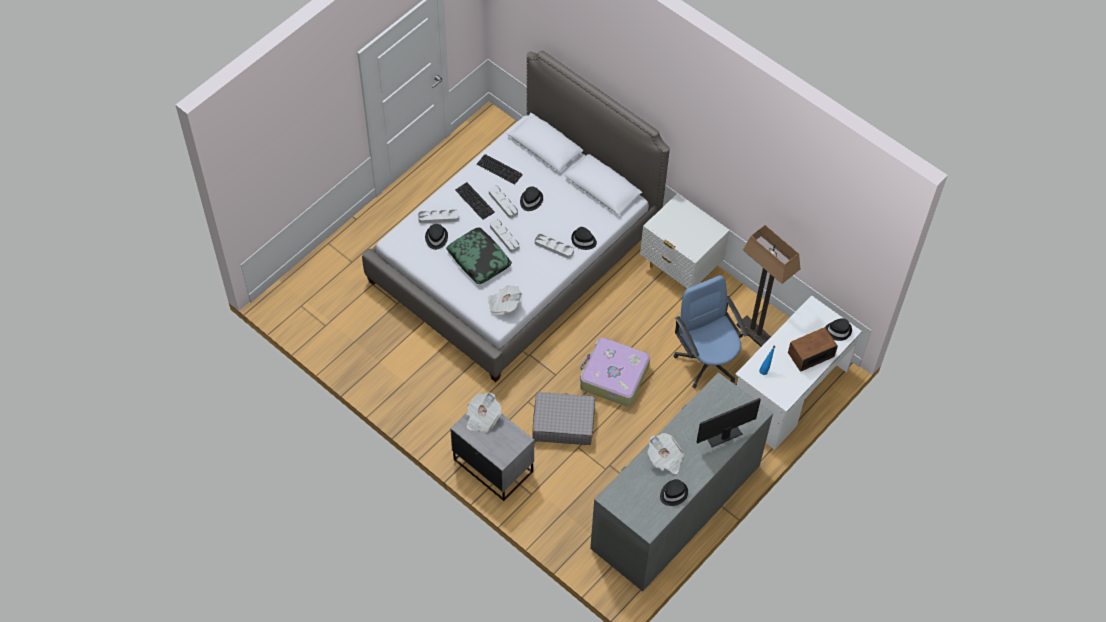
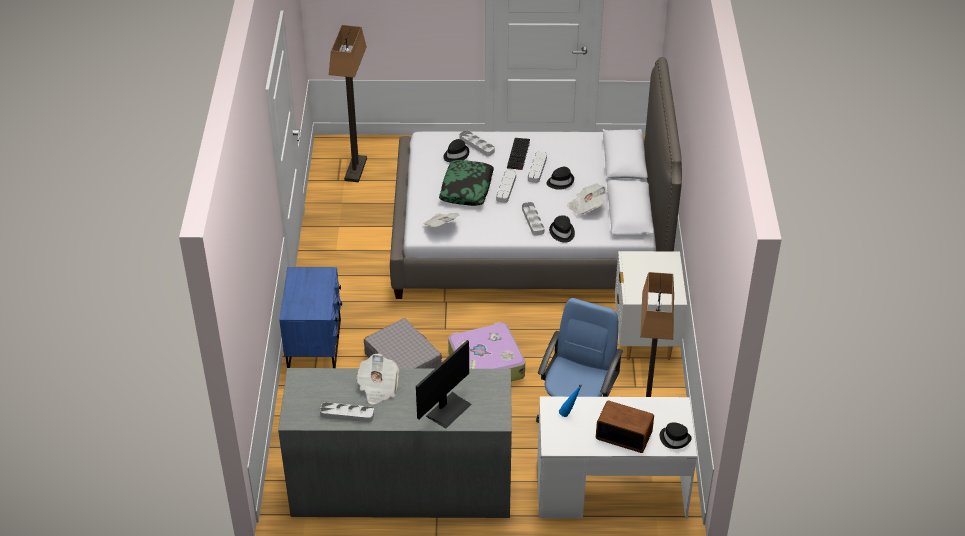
camera: 50 degrees right, 15 degrees down
(325, 305) = (355, 169): none -> floor lamp
(482, 418) = (317, 278): newspaper -> newspaper (586, 207)
(493, 465) = (315, 346): grey nightstand -> blue nightstand
(500, 169) = (567, 149): keyboard -> none
(673, 493) = (347, 414): black hat -> grey tray
(722, 433) = (448, 409): monitor -> monitor turned 105 degrees clockwise

